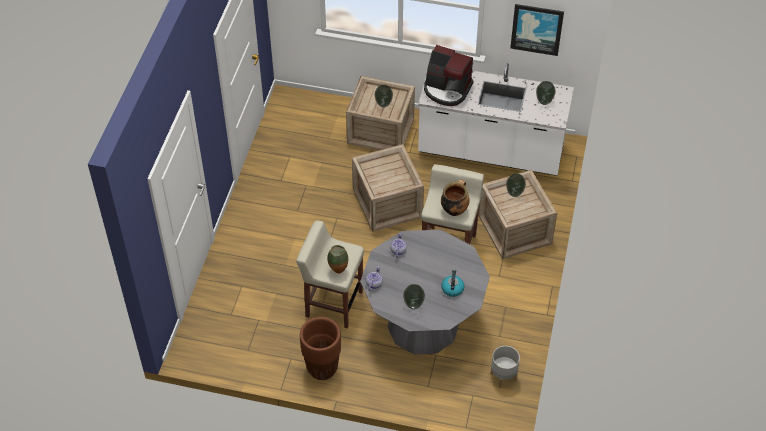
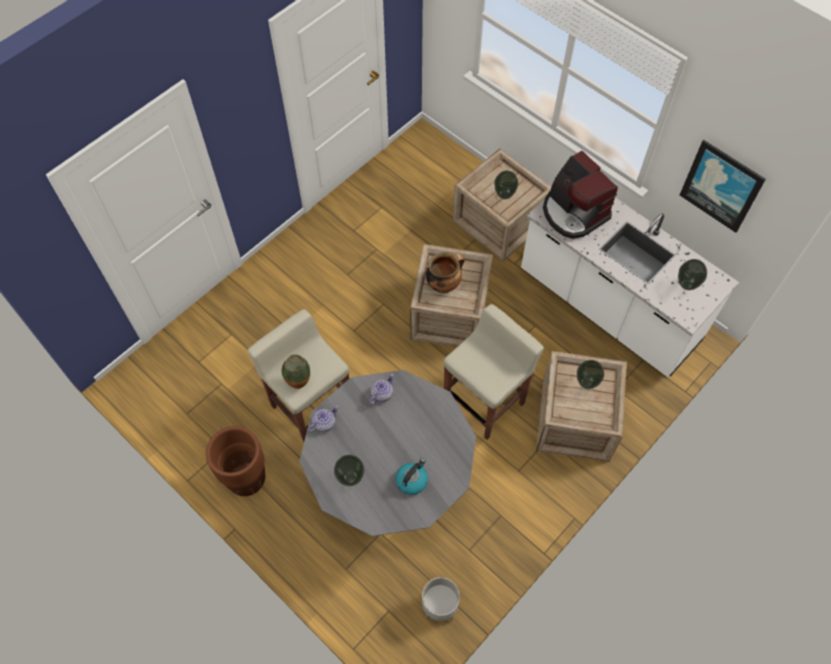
camera: 30 degrees right, 10 degrees up
(454, 209) = (486, 373): cooking pot -> cooking pot (444, 284)

